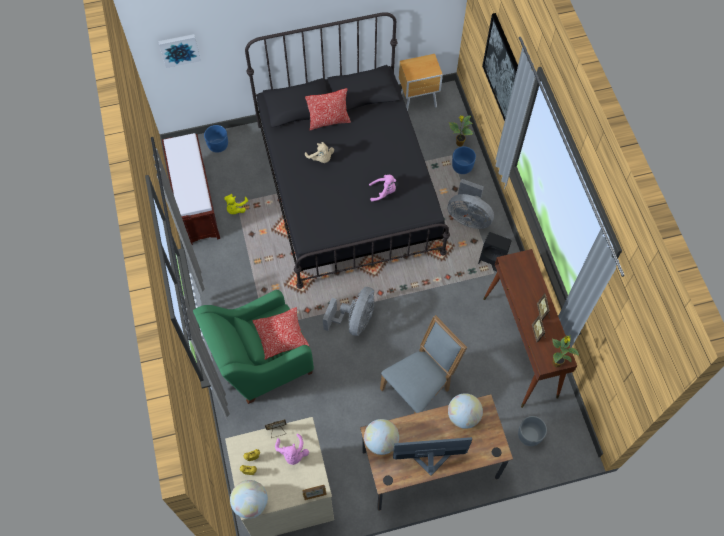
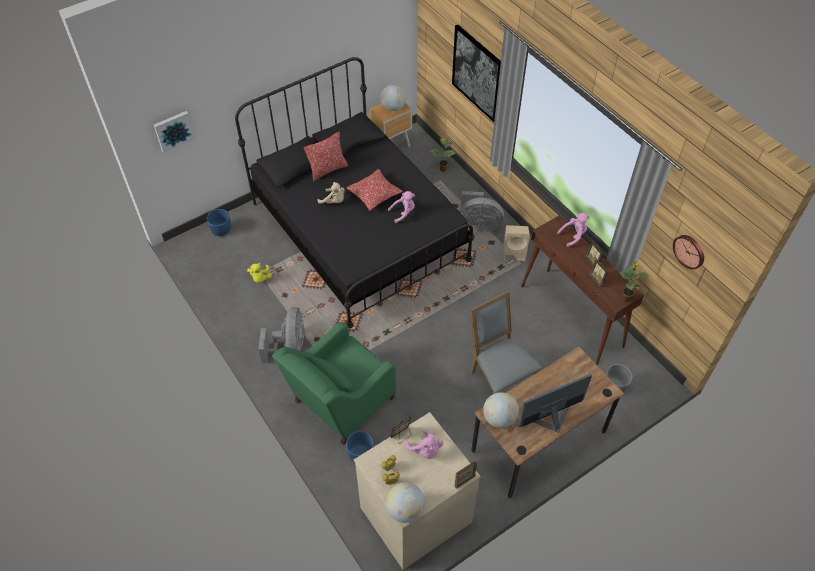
camera: 20 degrees left, 10 degrees down
(196, 205) = (220, 285): brown bench -> none
(281, 336) = (358, 364): pillow -> pillow (374, 194)
(354, 320) = (414, 339): grey fan -> grey fan (289, 347)
(419, 389) = (499, 379): grey chair -> grey chair turned 60 degrees counterclockwise
(462, 167) = (454, 187): blue planter -> blue planter (361, 453)
(463, 416) = (563, 372): globe -> globe (393, 107)
(493, 259) = (515, 252): black speaker -> beige speaker
(536, 276) = (573, 235): none -> pink plush toy
(623, 348) = (689, 251): none -> wall clock

